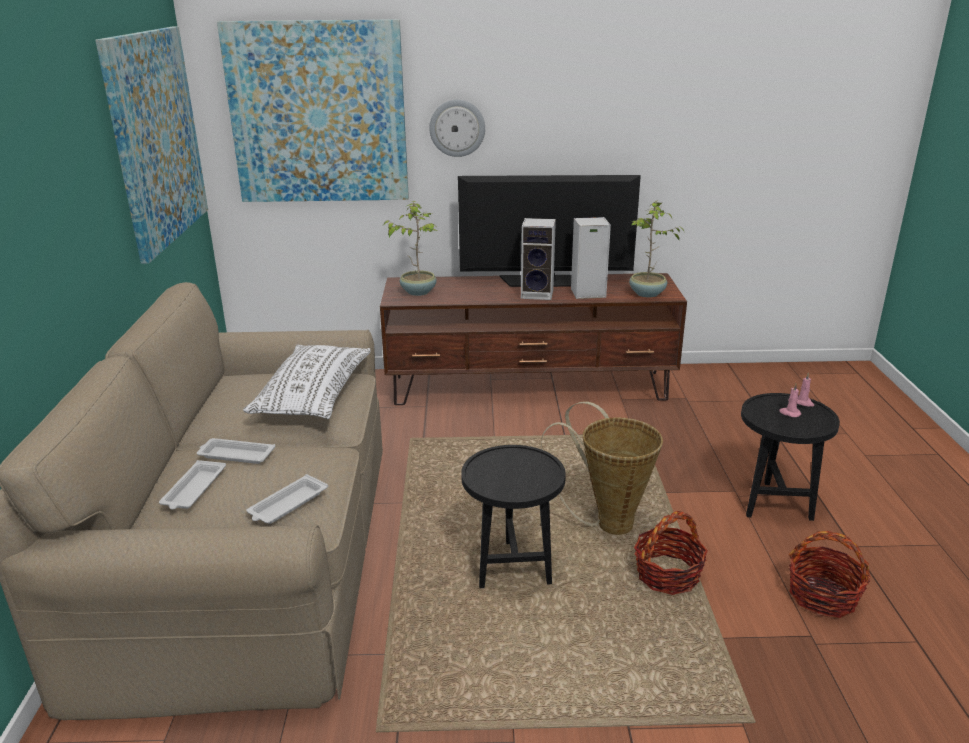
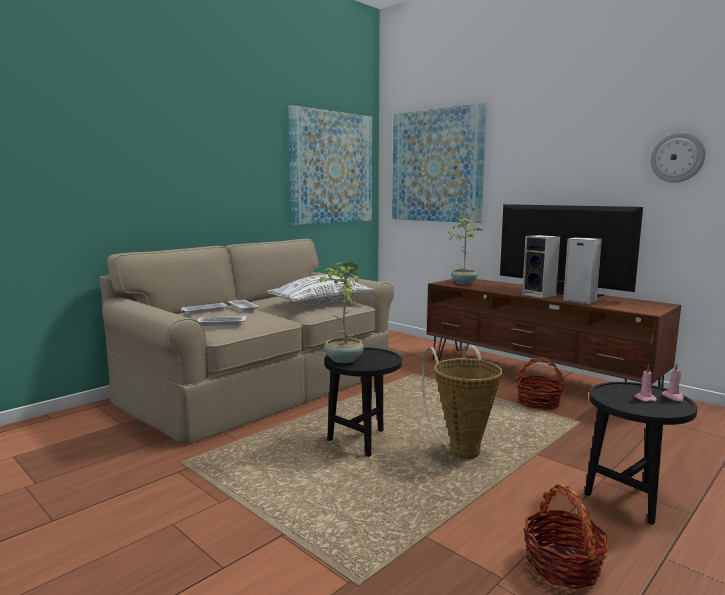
camera: 45 degrees right, 15 degrees down
(457, 128) = (516, 174): wall clock -> wall clock (677, 157)
(647, 294) = (630, 308): potted plant -> potted plant (342, 360)
(667, 575) = (452, 490): basket -> basket (538, 403)

